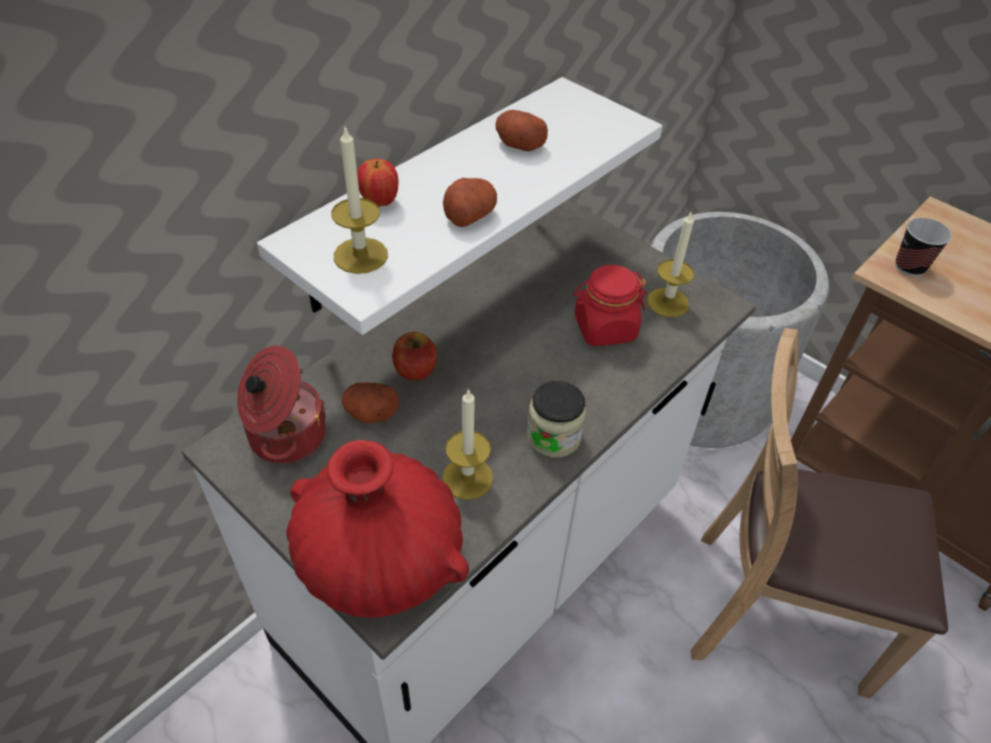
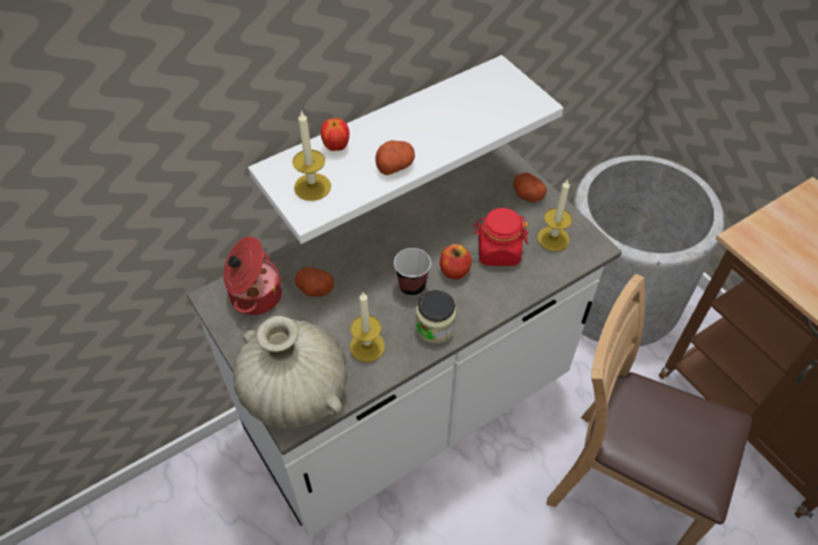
camera: 15 degrees right, 5 degrees up
(380, 561) = (295, 392): red vase -> beige vase
(415, 370) = (353, 262): apple -> apple (455, 270)
(518, 144) = (448, 111): potato -> potato (527, 194)
(909, 267) = (766, 237): cup -> cup (412, 286)

